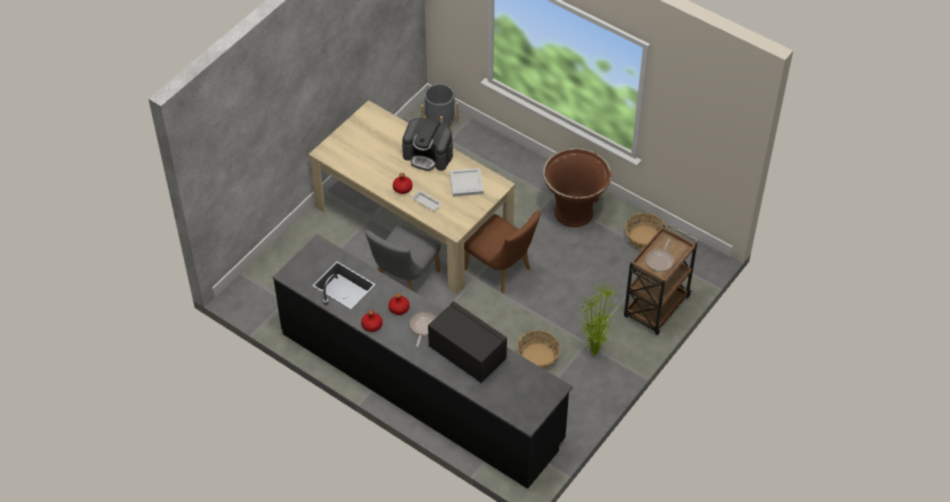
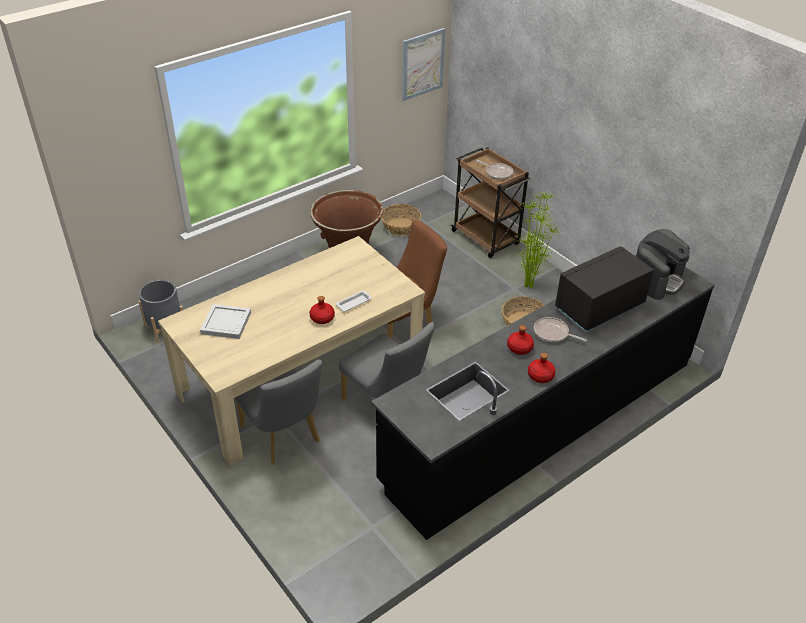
camera: 75 degrees left, 10 degrees down
(350, 229) = (284, 437): none -> grey chair
(428, 155) = (281, 288): coffee machine -> coffee machine (656, 279)
(467, 184) = (341, 268): white tray -> white tray (227, 322)
(716, 137) = (422, 64): none -> picture

